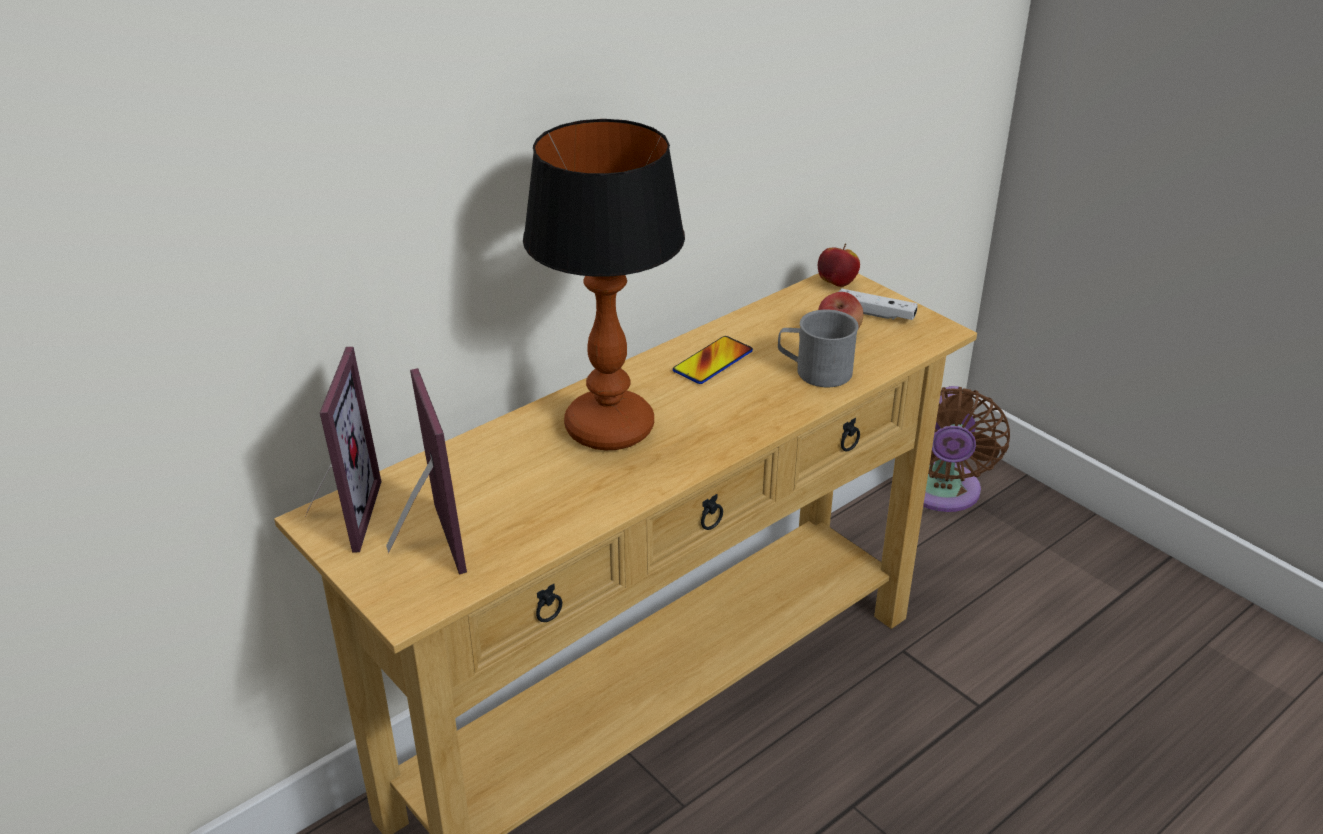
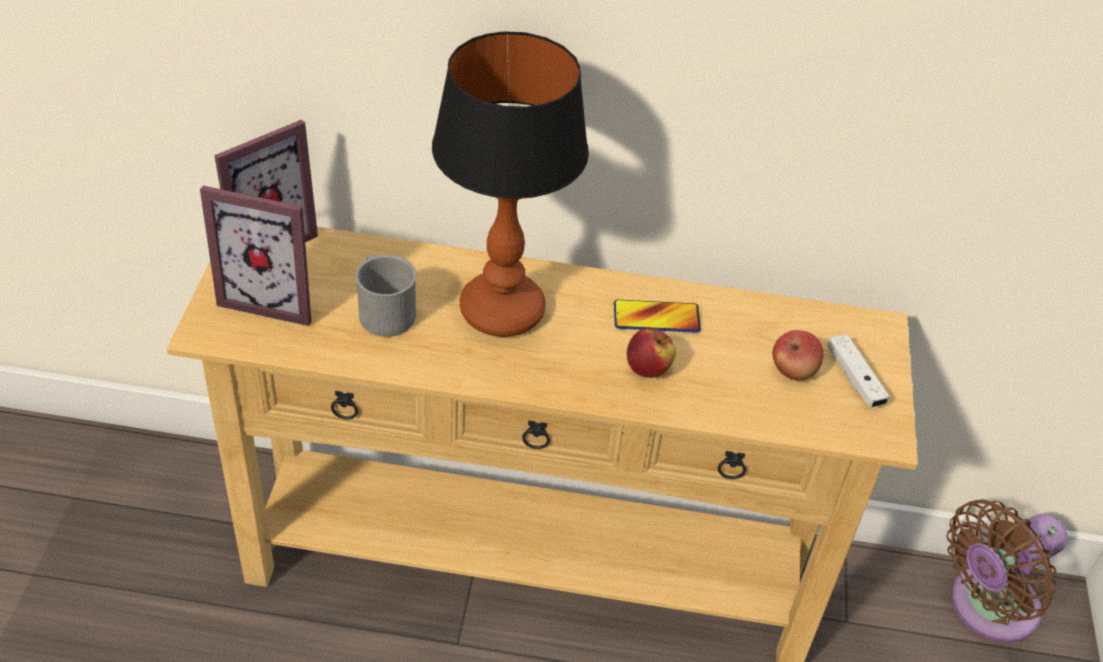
camera: 45 degrees right, 10 degrees up
(421, 544) = (273, 297): picture frame -> picture frame turned 75 degrees clockwise
(814, 371) = (719, 386): grey mug -> grey mug (384, 310)
(836, 283) = (870, 329): apple -> apple (648, 369)

